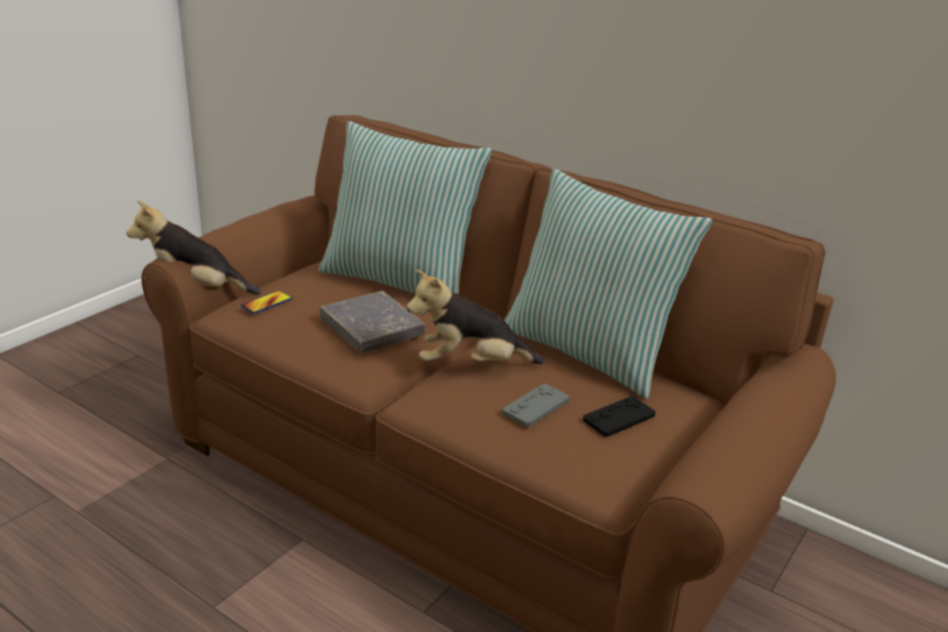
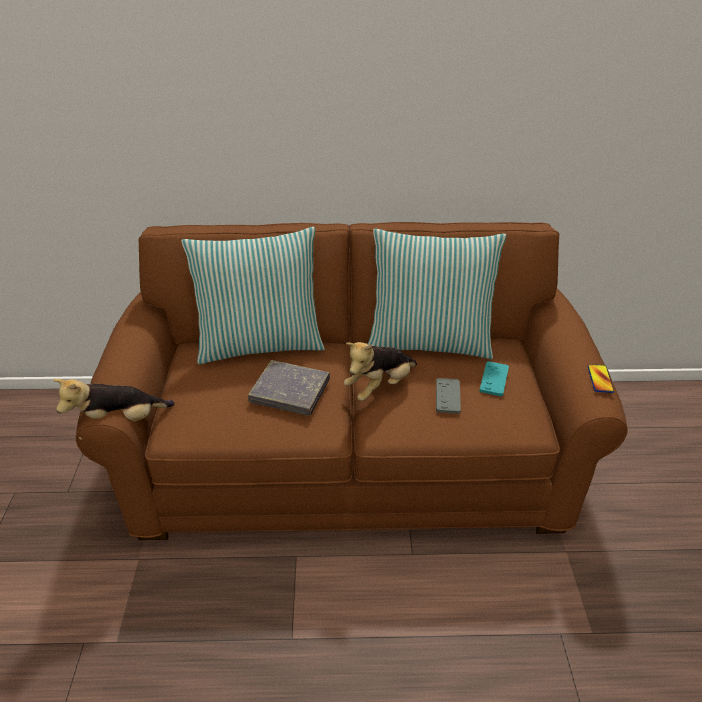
camera: 35 degrees left, 10 degrees up
(267, 303) = (194, 409): phone -> phone (600, 379)
(619, 418) = (494, 379): black game controller -> turquoise game controller

